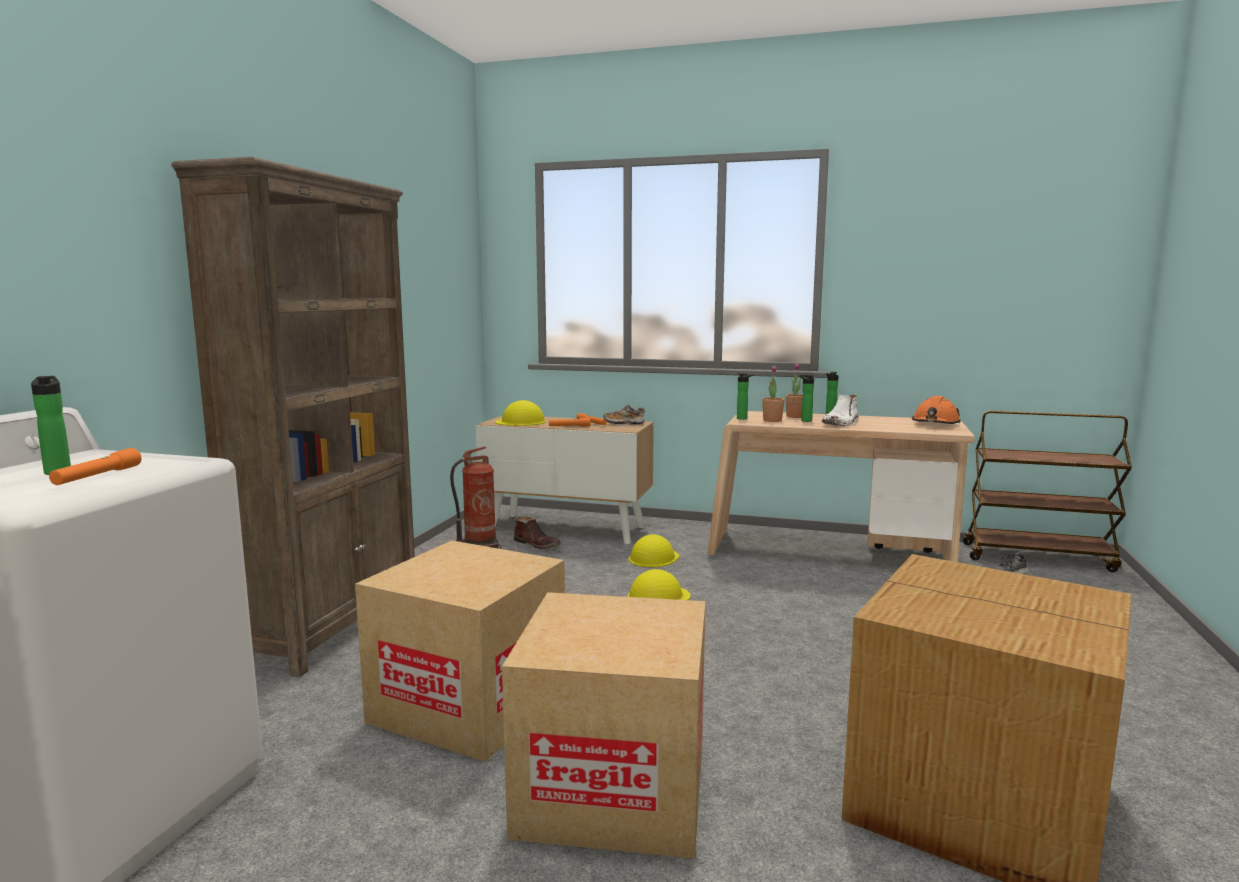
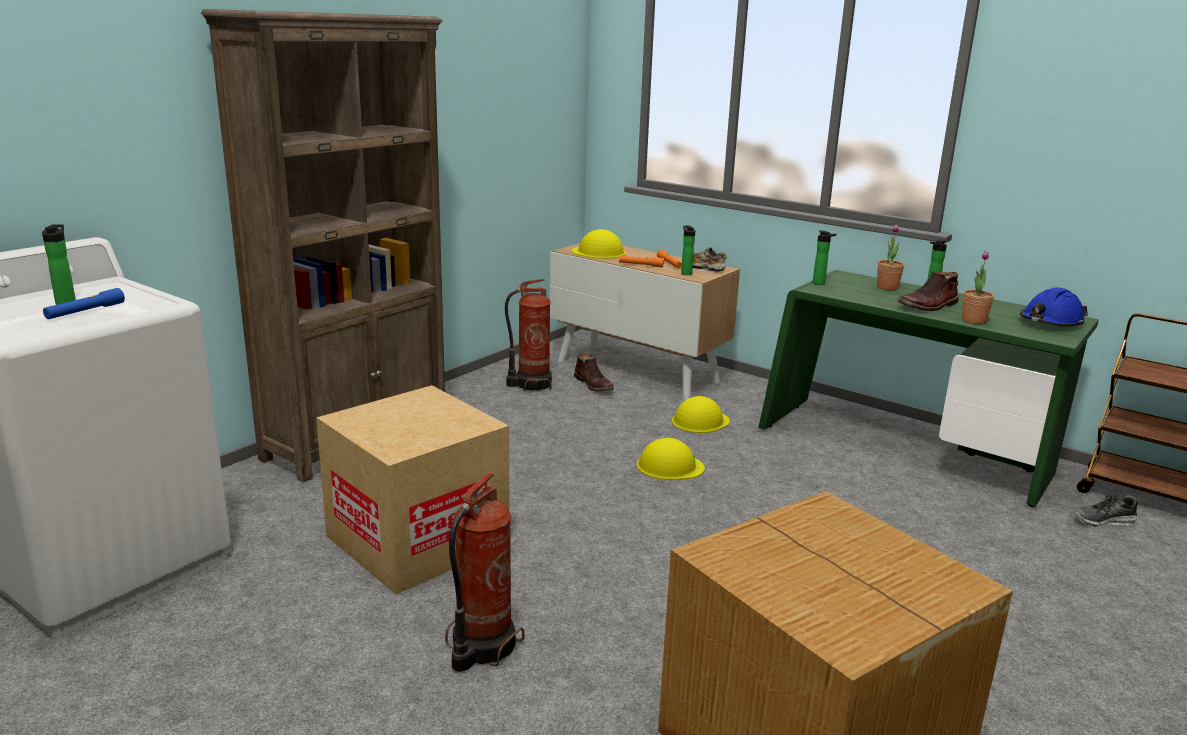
camera: 20 degrees right, 10 degrees up
(97, 476) = (85, 311): orange flashlight -> blue flashlight
(613, 789) = (480, 647): cardboard box -> fire extinguisher
(772, 420) = (850, 291): potted plant -> potted plant (973, 320)
(805, 420) = (890, 296): bottle -> bottle (686, 273)
(829, 553) = (903, 451): beige desk -> green desk
(841, 423) = (928, 306): white boot -> brown boot
(935, 424) = (1050, 322): orange hard hat -> blue hard hat

